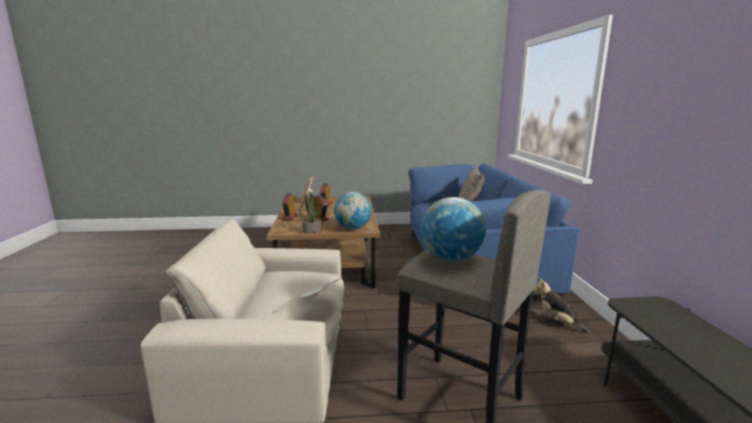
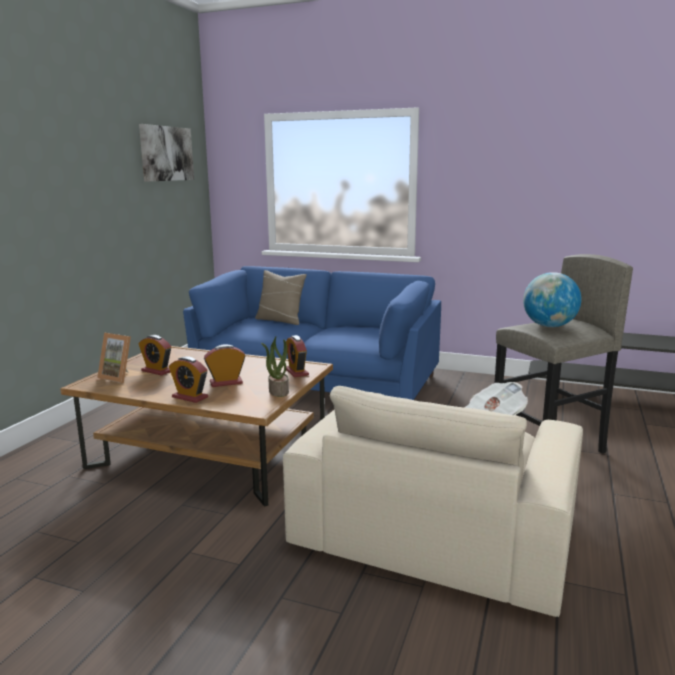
camera: 65 degrees left, 0 degrees up
(353, 228) = (296, 372): globe -> alarm clock
(451, 77) = (166, 153): none -> picture
(556, 322) = (459, 386): plush toy -> none

